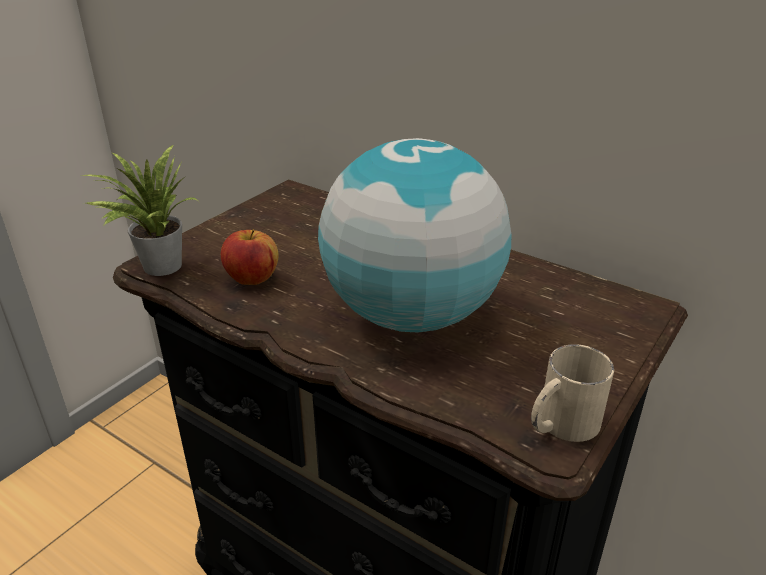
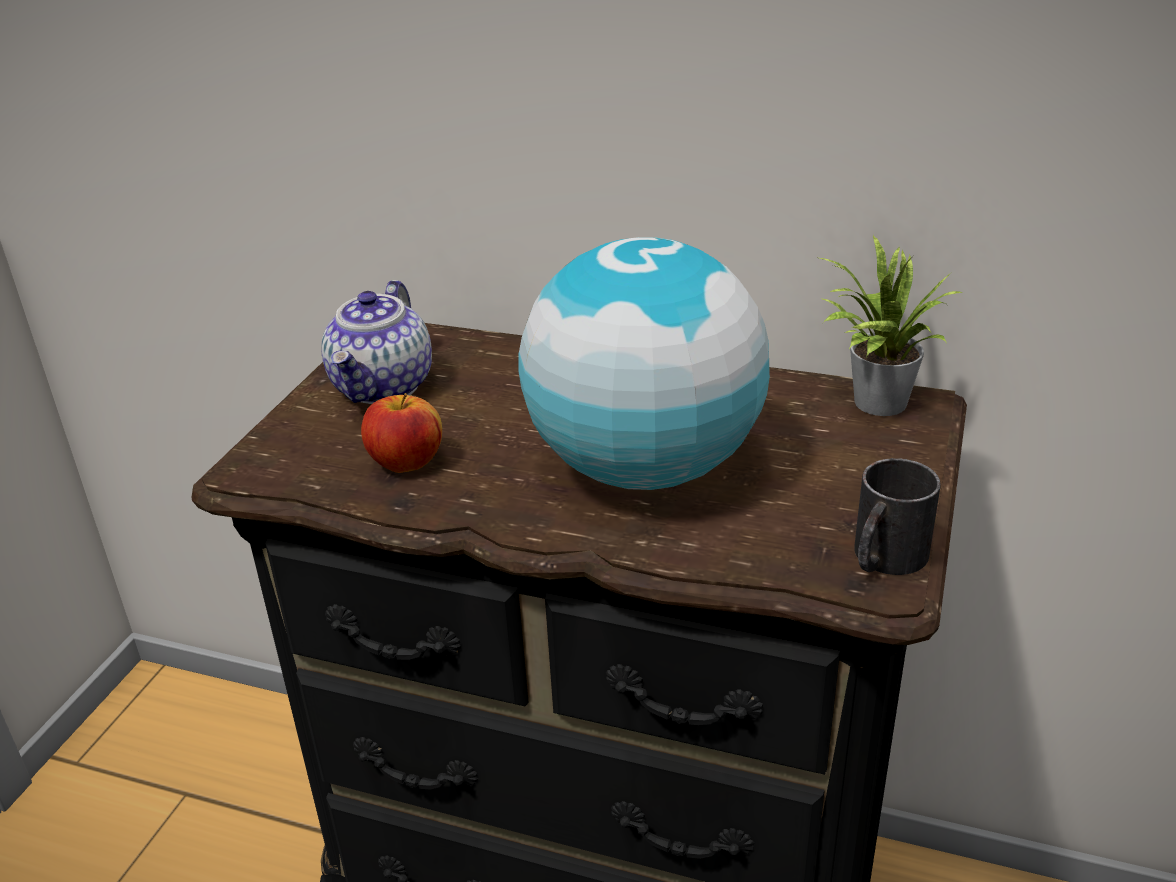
camera: 15 degrees left, 0 degrees up
(157, 265) = (258, 471): potted plant -> potted plant (873, 403)
(267, 226) = (384, 387): none -> teapot
(560, 425) = (883, 559): beige mug -> black mug

